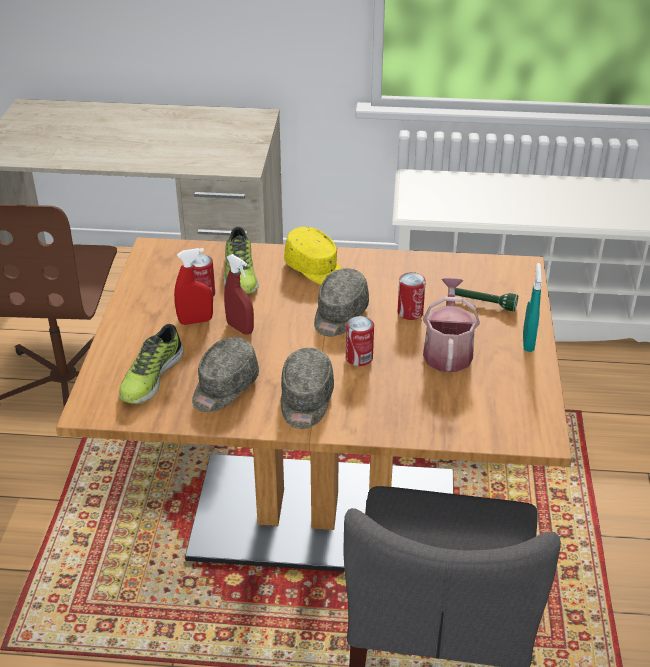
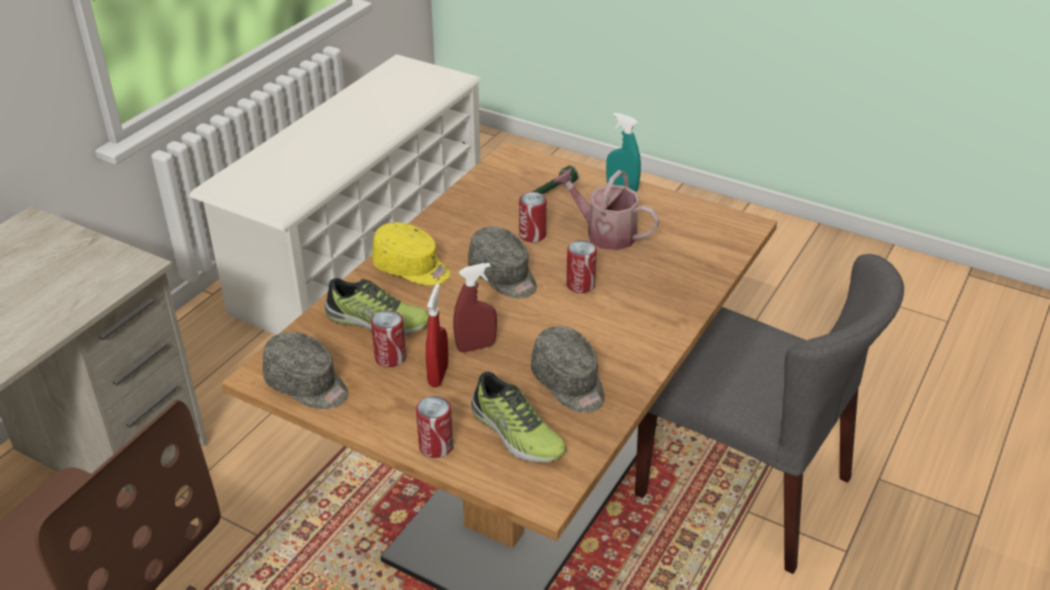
camera: 65 degrees left, 0 degrees up
(118, 344) = (436, 446): none -> can
(306, 401) = (624, 335): grey cap -> grey cap (308, 385)
(315, 269) = (412, 268): yellow cap -> yellow cap turned 45 degrees clockwise

